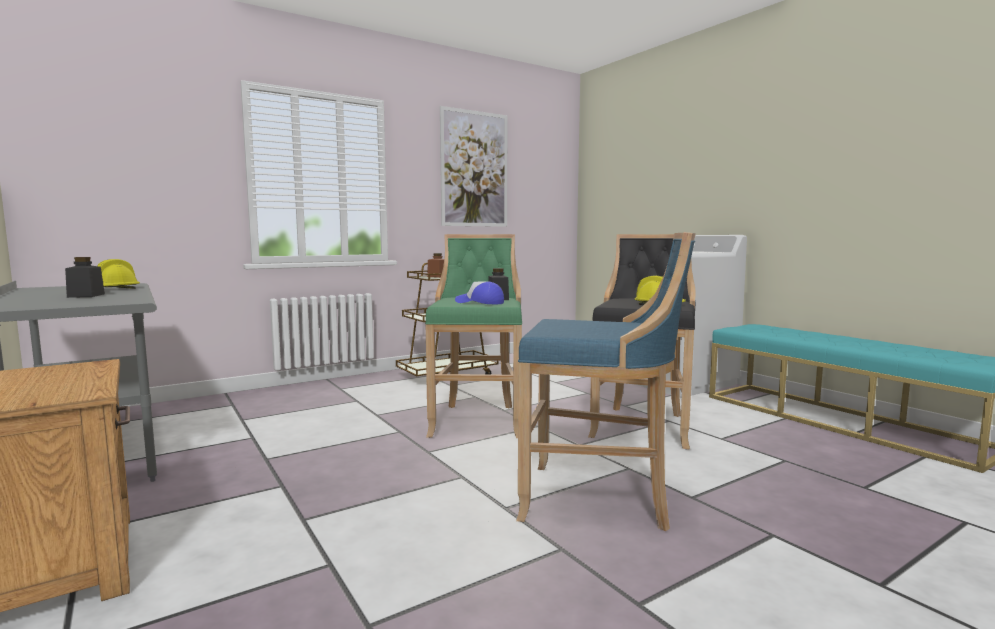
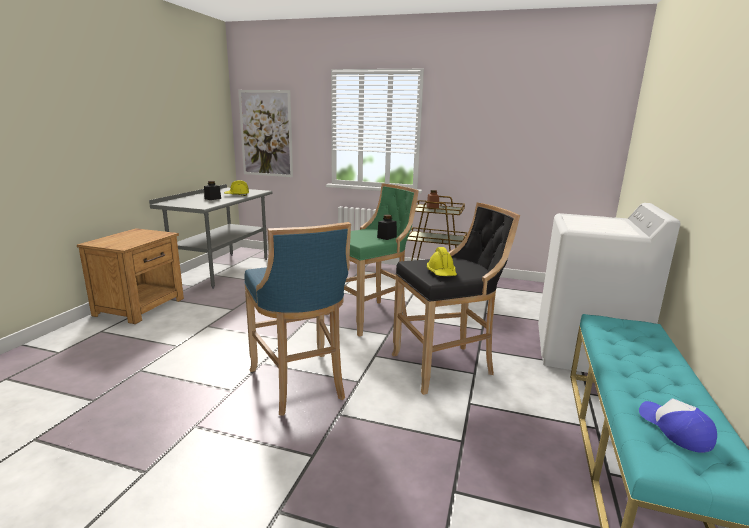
camera: 50 degrees right, 10 degrees up
(474, 169) = (501, 118): picture -> picture (266, 134)
(480, 302) = (360, 238): cap -> cap (674, 429)

